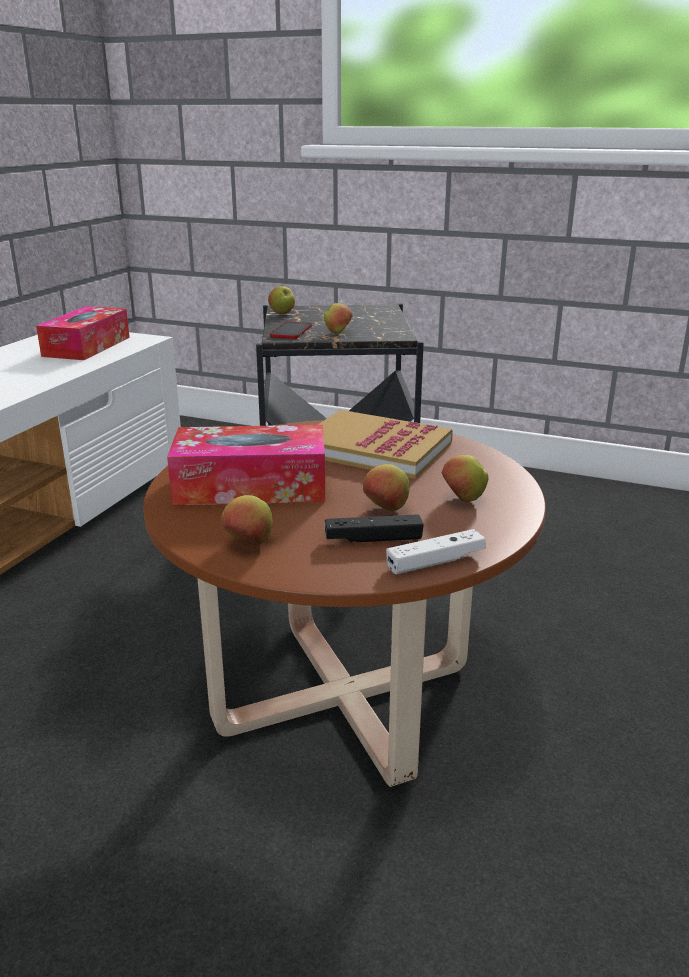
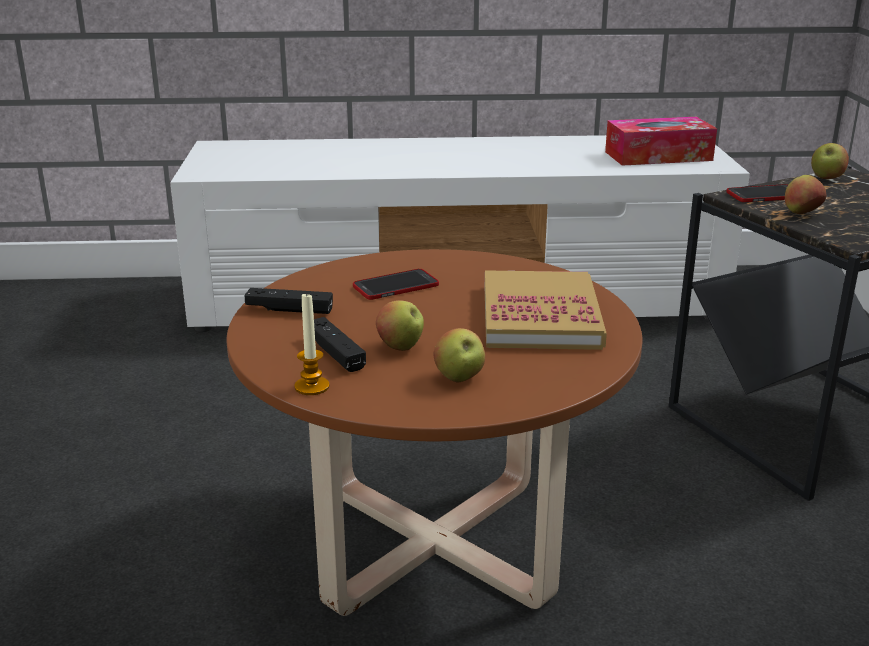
camera: 65 degrees right, 0 degrees up
(249, 544) = (289, 310): apple -> black game controller
(251, 486) = (396, 286): tissue box -> phone
(435, 562) = (312, 387): white game controller -> candle

